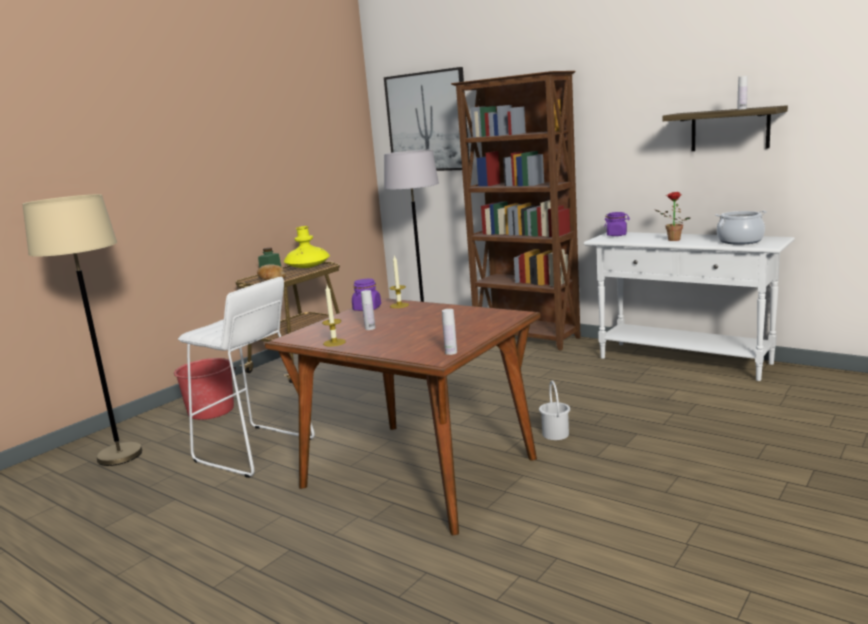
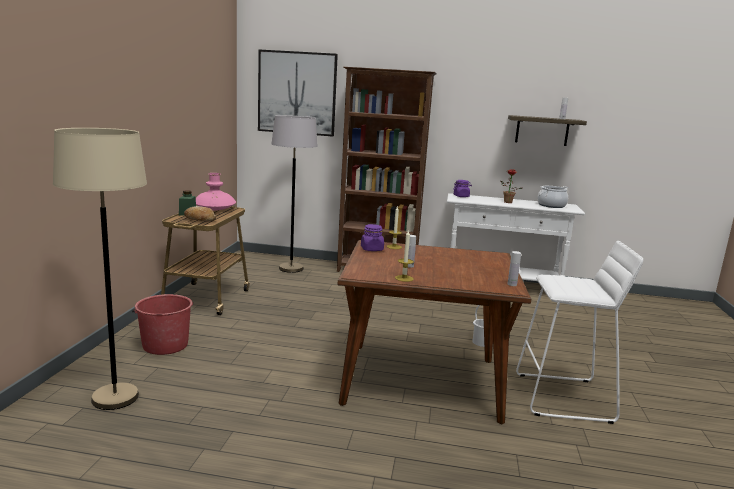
camera: 30 degrees left, 0 degrees up
(253, 450) = (257, 378): white stool -> white stool (563, 398)
(307, 267) = (214, 209): yellow vase -> pink vase

